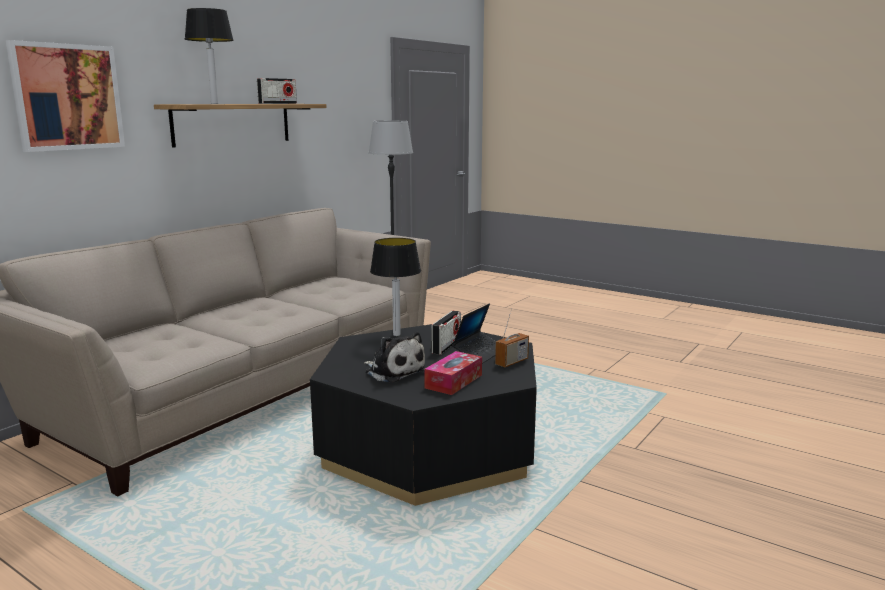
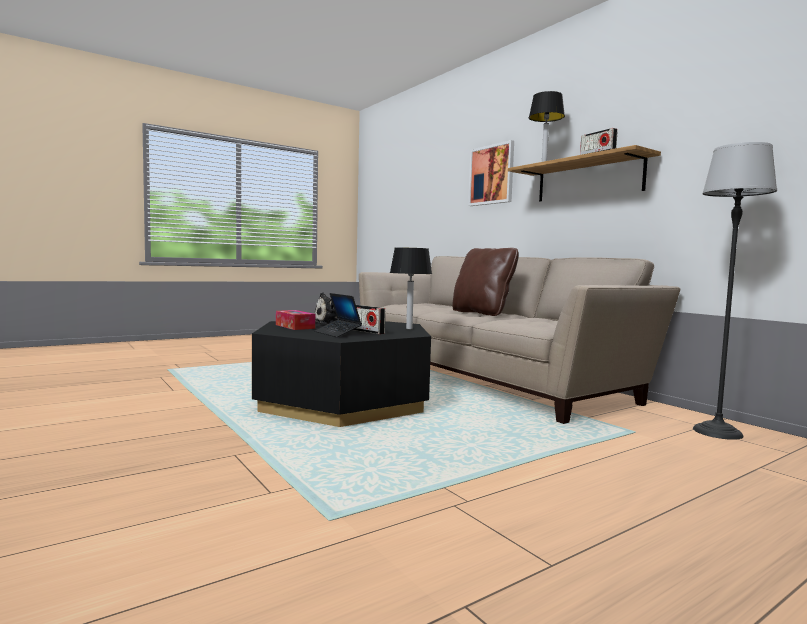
camera: 110 degrees right, 10 degrees down
(254, 310) = (482, 313): none -> brown pillow
(511, 362) = (305, 335): radio -> none

